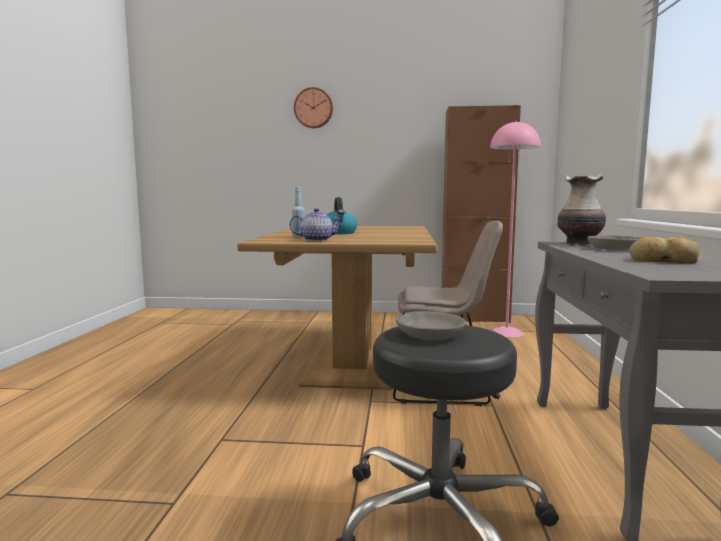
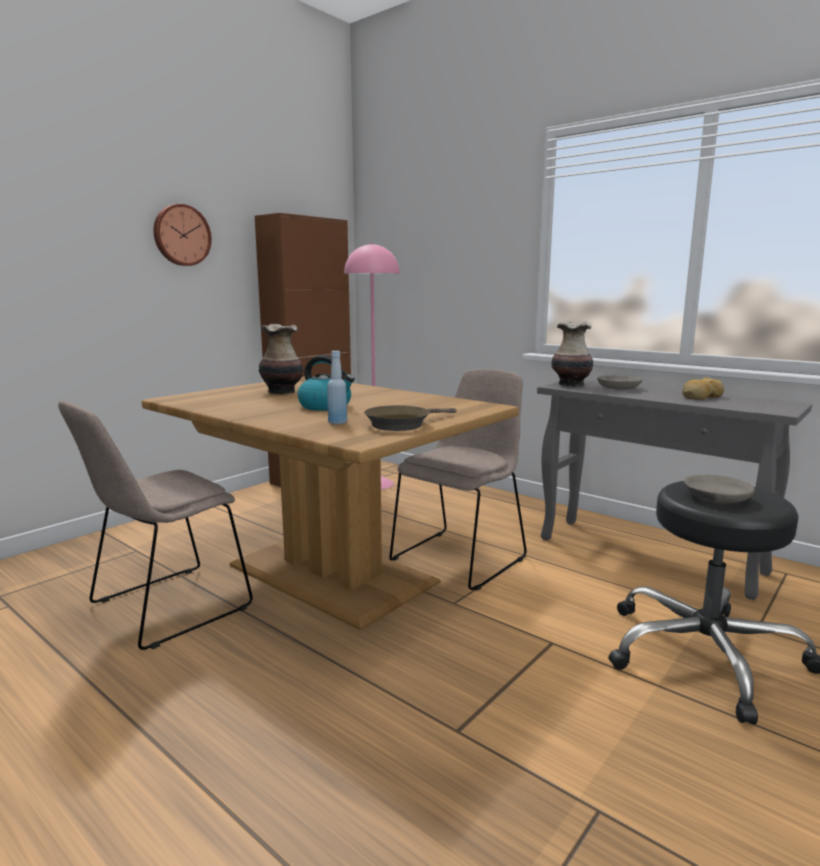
camera: 55 degrees left, 5 degrees up
(264, 344) = (165, 608): none -> beige chair
(313, 108) = (54, 185): wall clock -> wall clock (181, 235)
(316, 240) = (401, 424): teapot -> brown frying pan
(362, 228) = (282, 392): none -> vase

